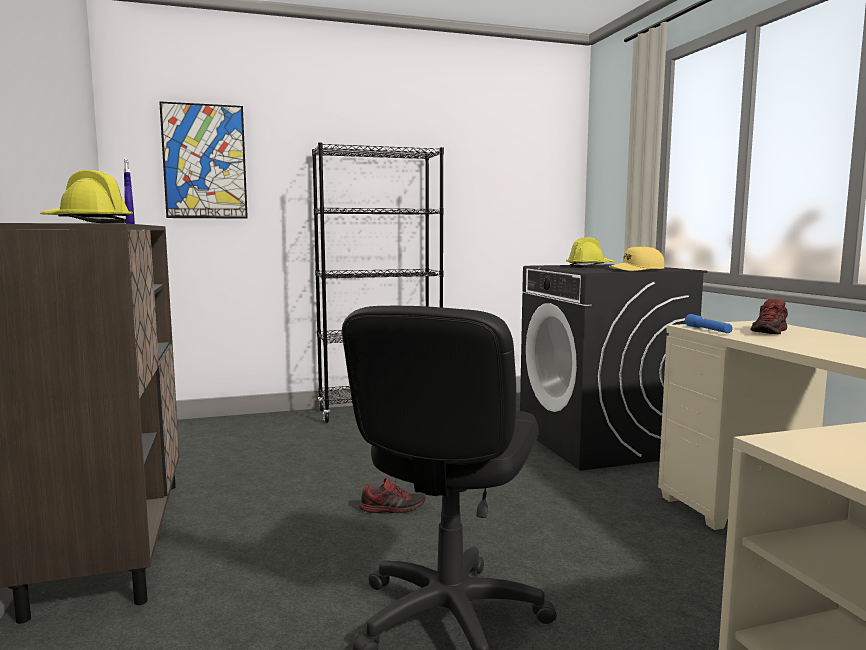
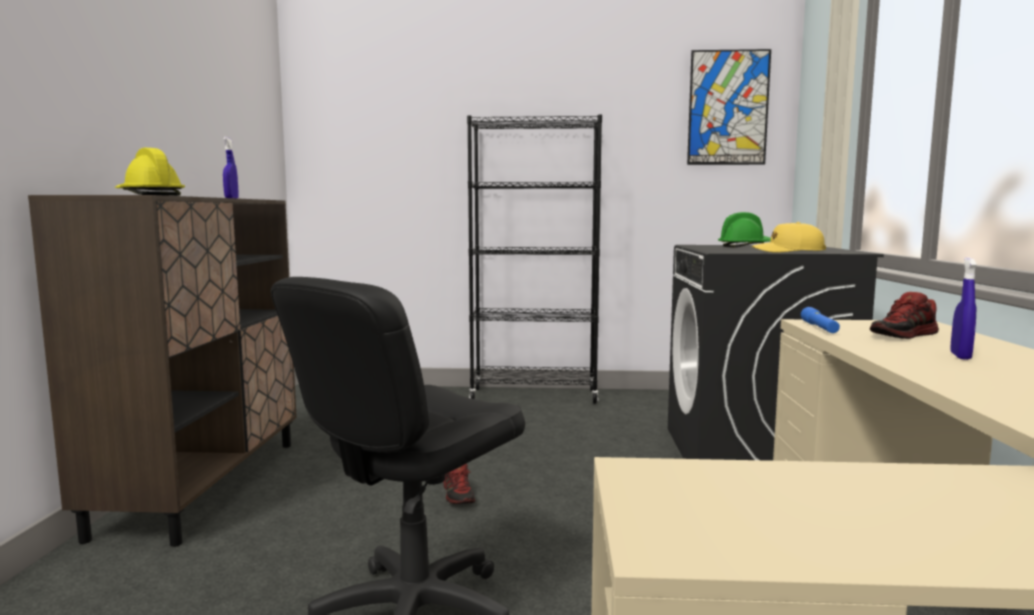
camera: 20 degrees right, 0 degrees up
(204, 161) = (373, 140): picture -> picture (728, 108)
(392, 508) = (459, 495): shoe -> shoe turned 60 degrees clockwise
(589, 266) = (747, 247): yellow hard hat -> green hard hat
(832, 344) = (960, 356): none -> blue spray bottle

